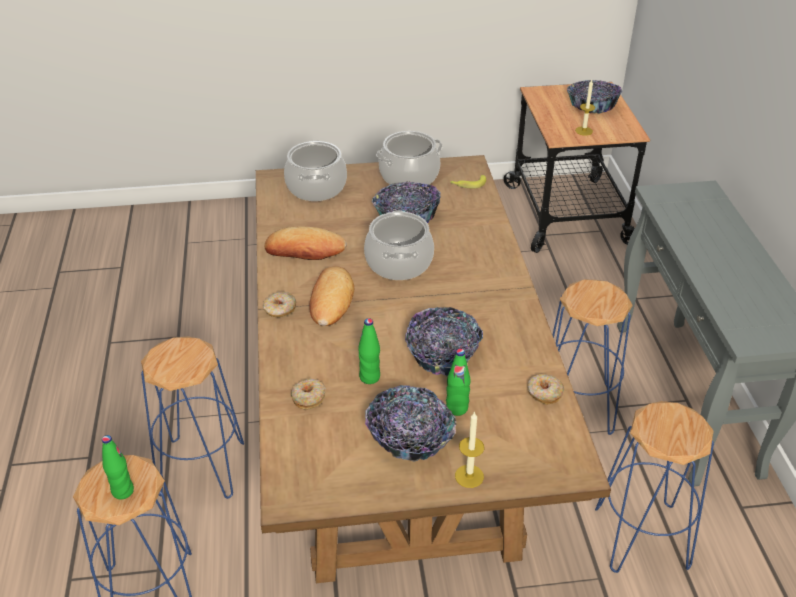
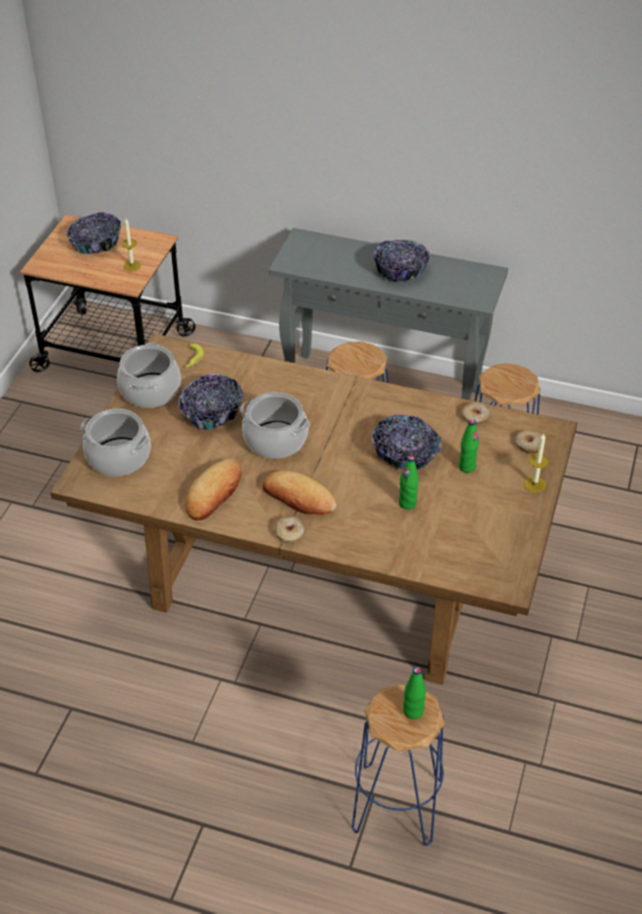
camera: 65 degrees left, 5 degrees up
(201, 467) = (272, 732): blue stool -> none
(308, 398) = (410, 546): donut -> donut (529, 445)
(410, 438) = (483, 502): bowl -> bowl (400, 270)

